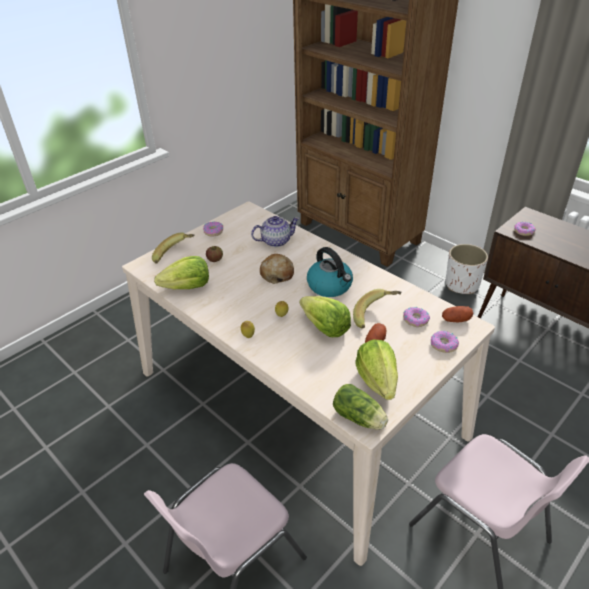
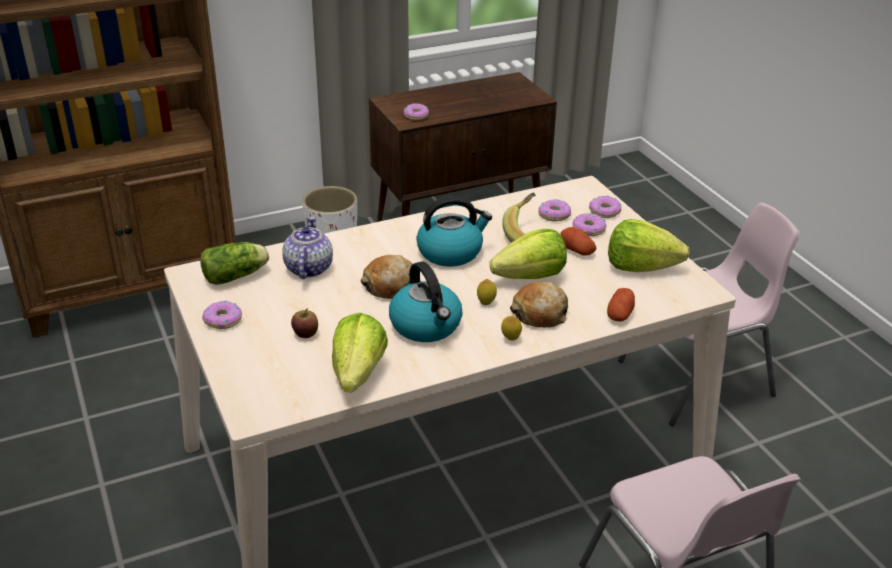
camera: 70 degrees left, 5 degrees down
(175, 255) = (257, 372): banana -> none
(244, 298) = (426, 326): none -> kettle
(283, 342) = (540, 314): none -> bread
(360, 418) = (692, 293): lettuce -> lettuce (237, 276)
(409, 341) = (588, 229): none -> donut
(456, 320) = (569, 192): potato -> potato (620, 314)

